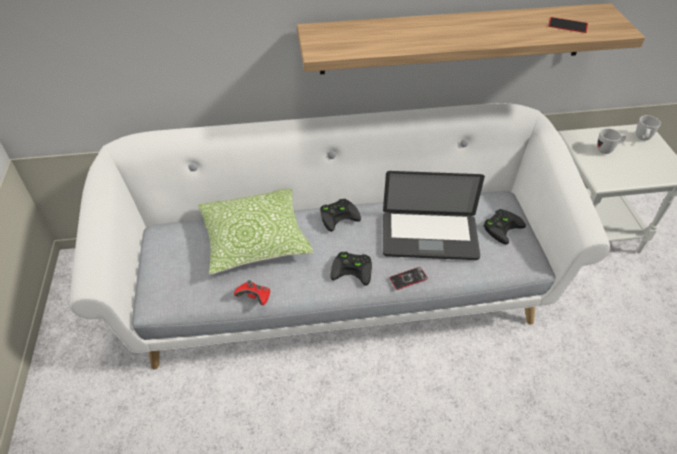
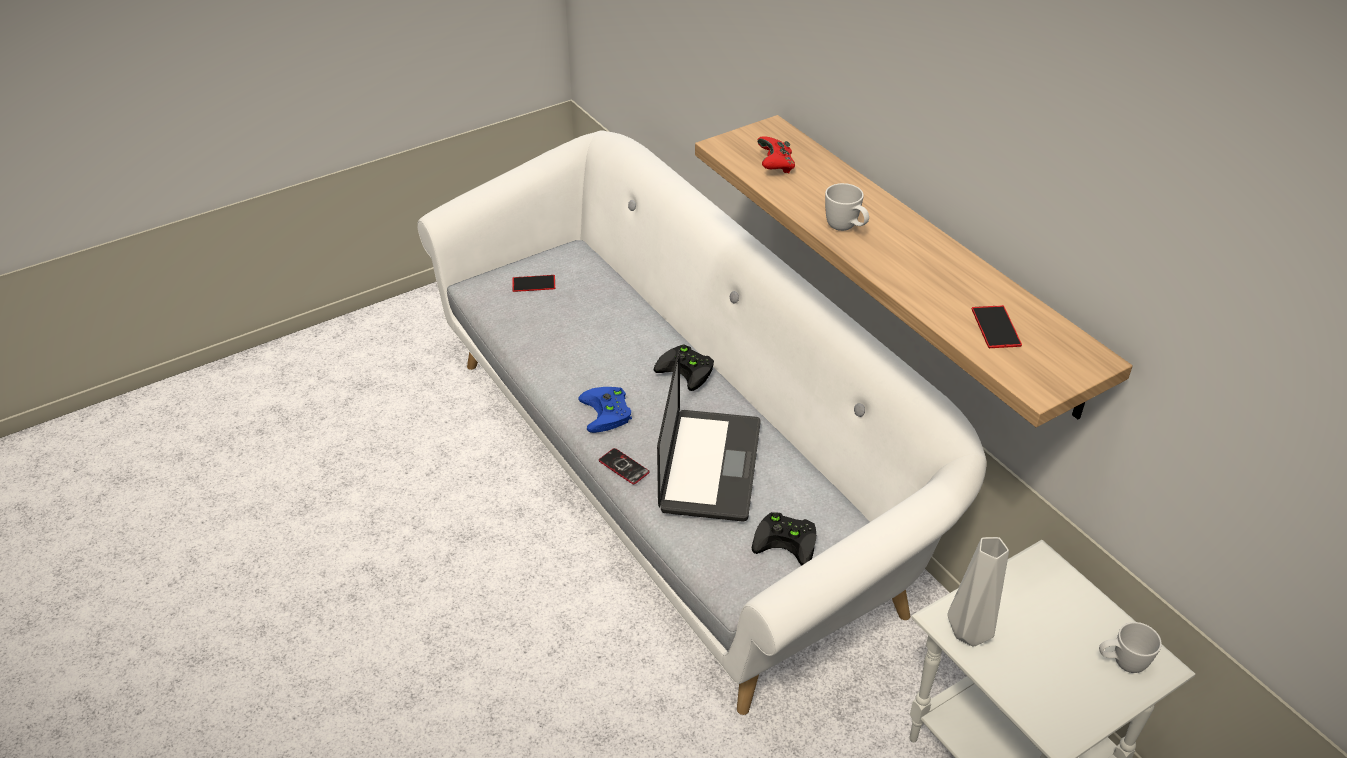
camera: 65 degrees right, 5 degrees down
(182, 266) = (533, 283): none -> phone
(255, 239) = (606, 319): pillow -> none
(255, 298) = (520, 351): red game controller -> red game controller (775, 166)
(353, 269) = (608, 413): black game controller -> blue game controller
(429, 237) = (710, 466): laptop -> laptop turned 150 degrees counterclockwise
(607, 150) = (1042, 614): white mug -> white mug (846, 228)
(613, 177) = (969, 631): none -> grey vase

